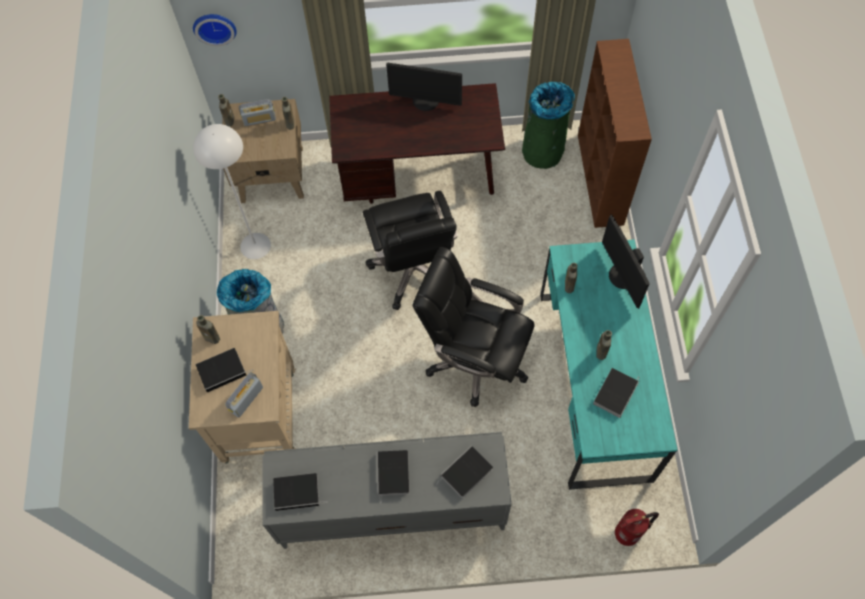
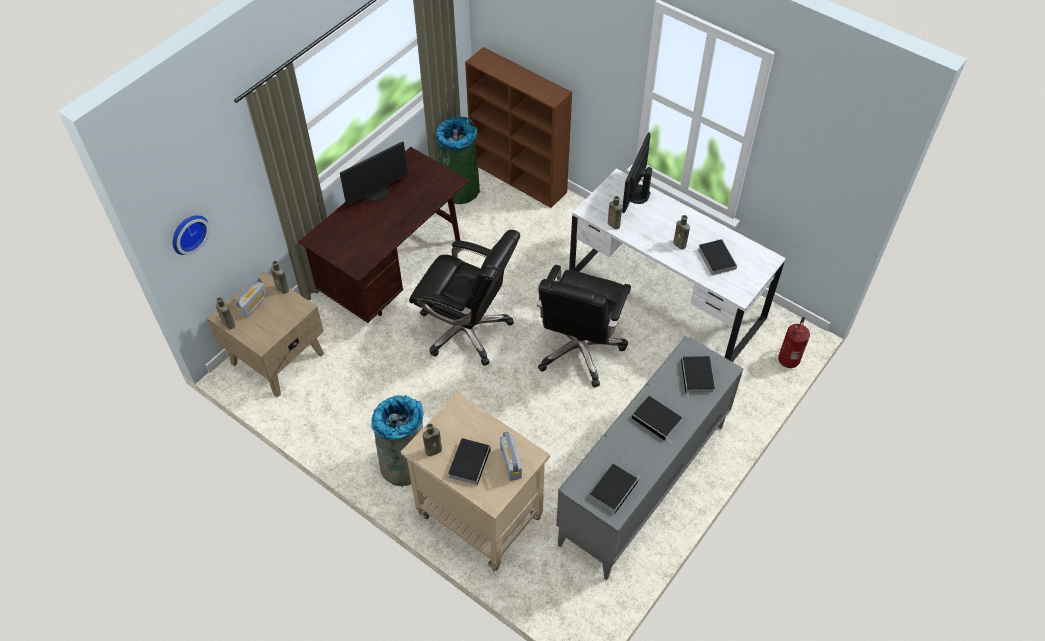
camera: 50 degrees left, 10 degrees down
(255, 245) = (327, 415): white floor lamp -> none
(475, 361) = (579, 349): black office chair -> black office chair turned 45 degrees counterclockwise
(593, 384) = (665, 296): turquoise desk -> white desk
(622, 276) = (636, 194): monitor -> monitor turned 90 degrees clockwise

